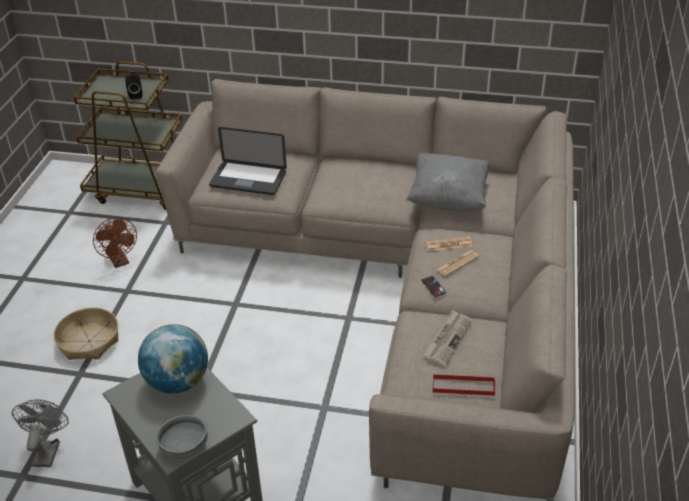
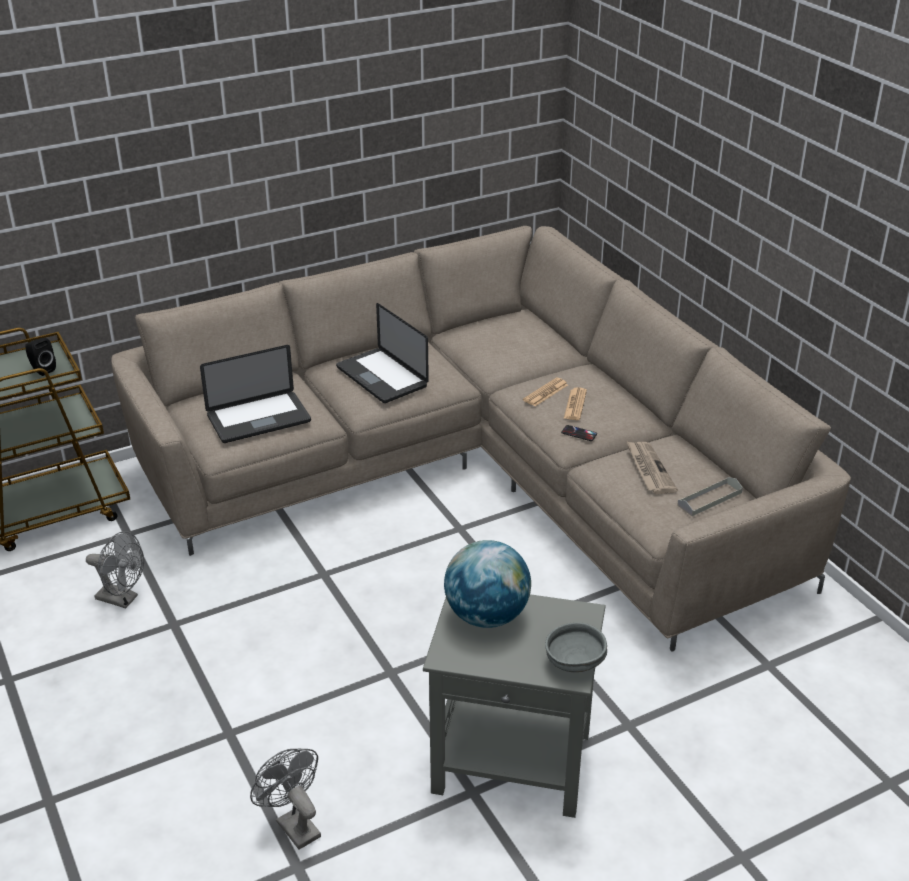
camera: 40 degrees left, 5 degrees down
(89, 341) = (195, 696): basket -> none
(120, 261) = (122, 599): brown fan -> grey fan
(354, 183) = (381, 377): none -> laptop
(448, 199) = (492, 354): grey pillow -> none
(463, 386) = (709, 499): red tray -> grey tray

